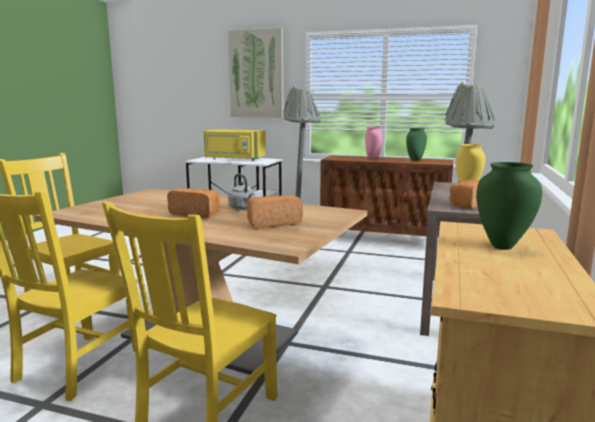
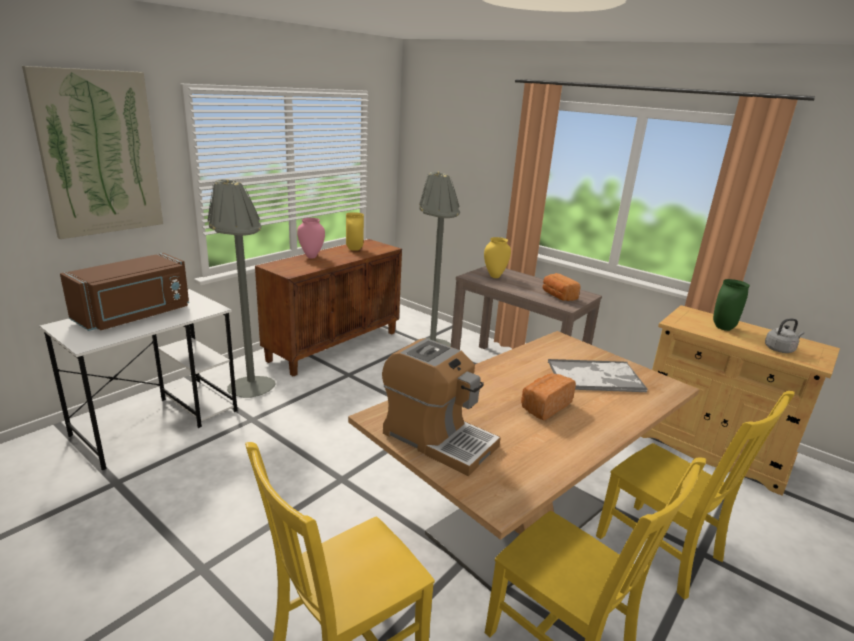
camera: 70 degrees left, 10 degrees up
(133, 200) = (437, 439): none -> coffee machine
(234, 159) = (135, 315): yellow microwave -> brown microwave
(243, 208) = (527, 378): grey kettle -> grey kettle (780, 349)
(272, 223) = (596, 377): bread -> tray
(415, 160) = (355, 249): green vase -> yellow vase

